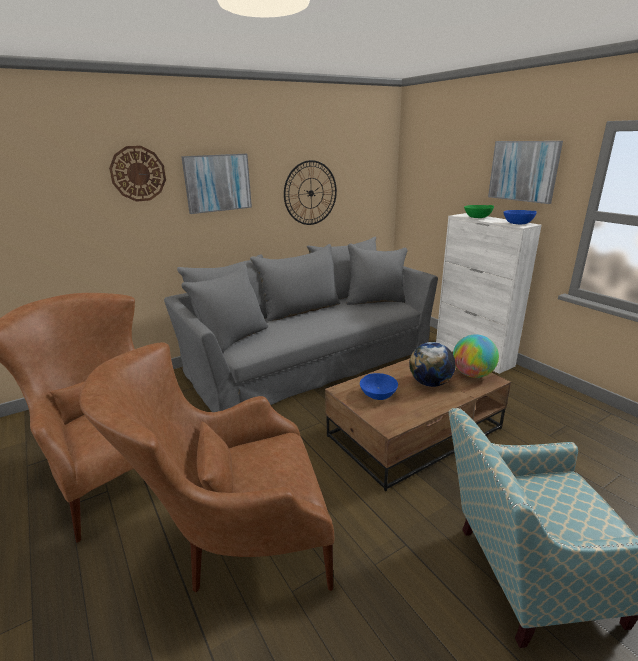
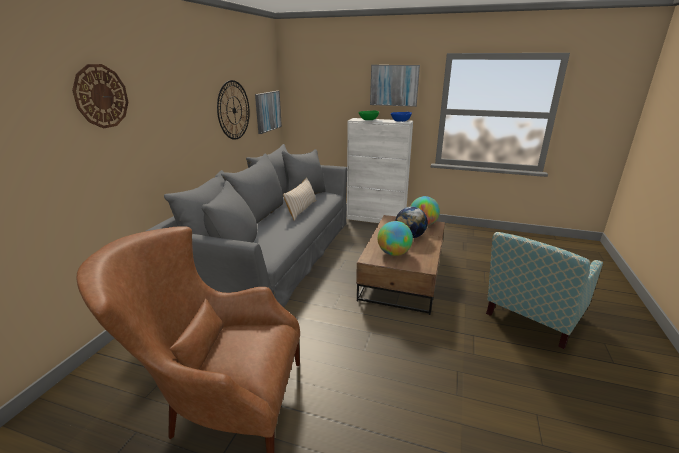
camera: 40 degrees left, 0 degrees up
(217, 183) = (170, 104): picture -> picture (267, 111)
(234, 543) = (390, 393): brown armchair -> none
(346, 315) = (301, 209): none -> beige pillow
(378, 395) = (394, 253): blue bowl -> globe

